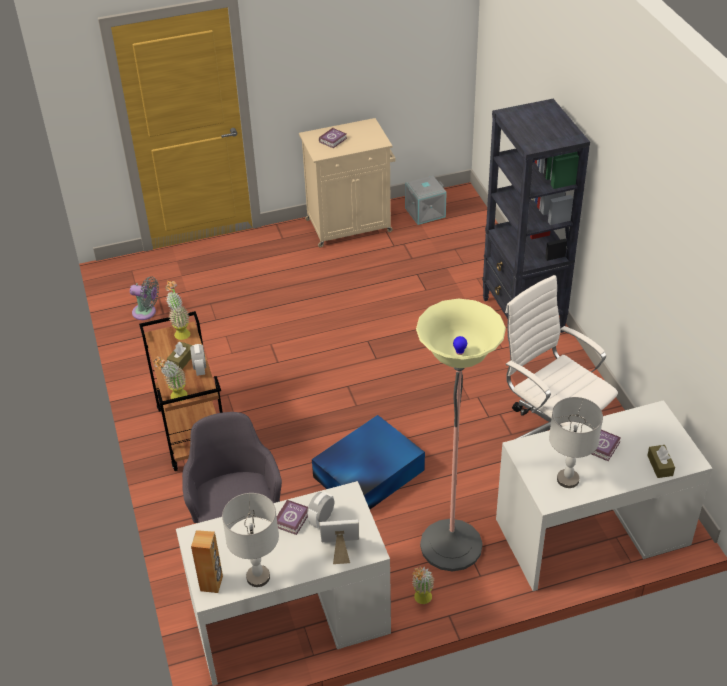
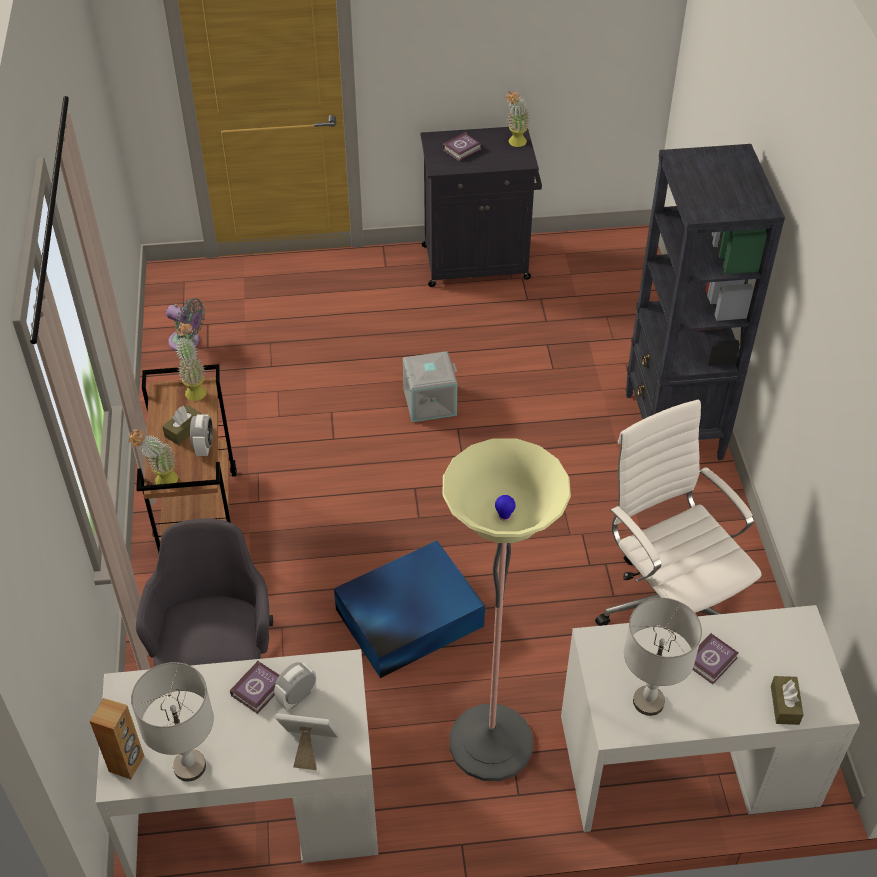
camera: 10 degrees right, 5 degrees up
(350, 225) = (478, 262): beige cabinet -> black cabinet
(422, 600) = (431, 815): potted plant -> potted plant (515, 144)
(425, 212) = (580, 258): grey storage box -> grey storage box (430, 401)

